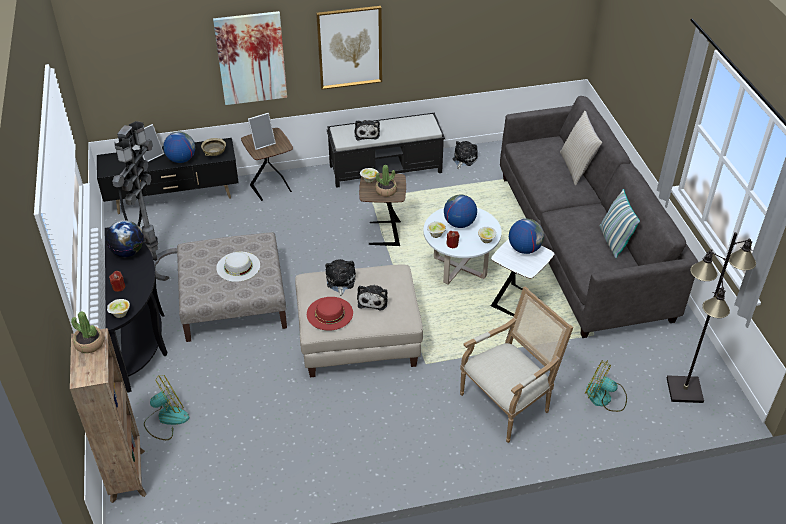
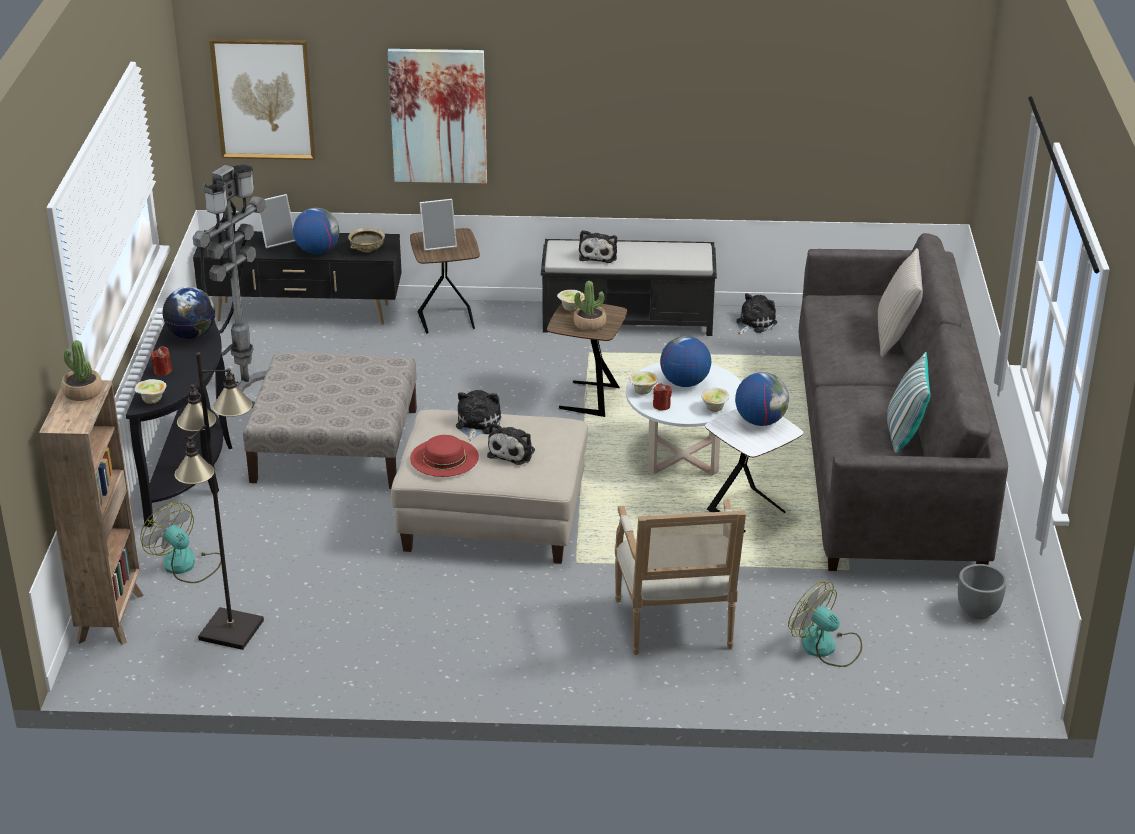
camera: 15 degrees right, 10 degrees down
(166, 419) = (186, 565): fan -> fan turned 120 degrees counterclockwise
(238, 266) = (345, 389): white hat -> none
(349, 47) = (585, 119): picture -> picture (263, 98)
(509, 403) = (677, 628): armchair -> armchair turned 105 degrees clockwise
(682, 351) = (978, 612): none -> grey planter
(685, 390) = (957, 659): black floor lamp -> black floor lamp (231, 631)

